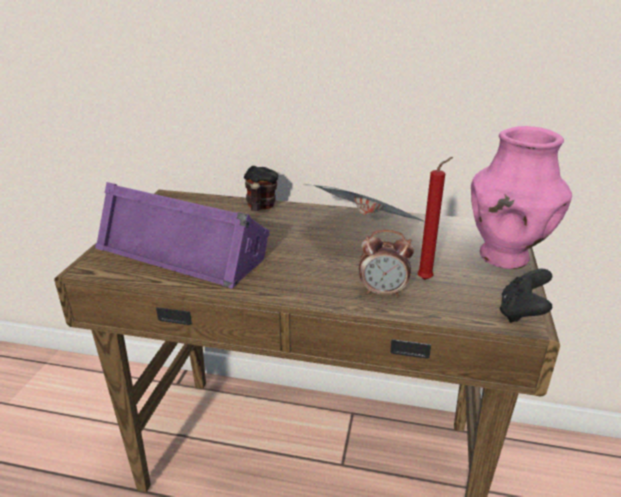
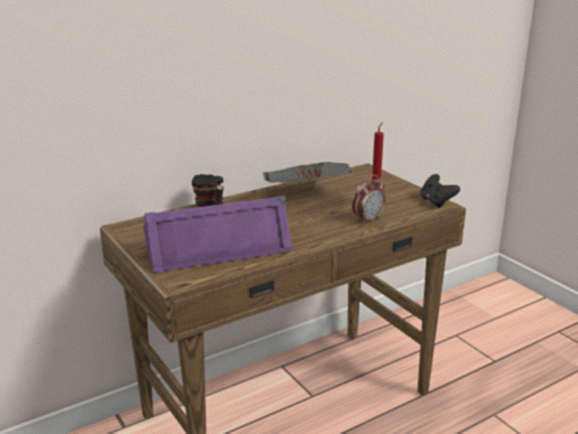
camera: 45 degrees left, 5 degrees down
(504, 257) = (389, 182): pink vase -> none

